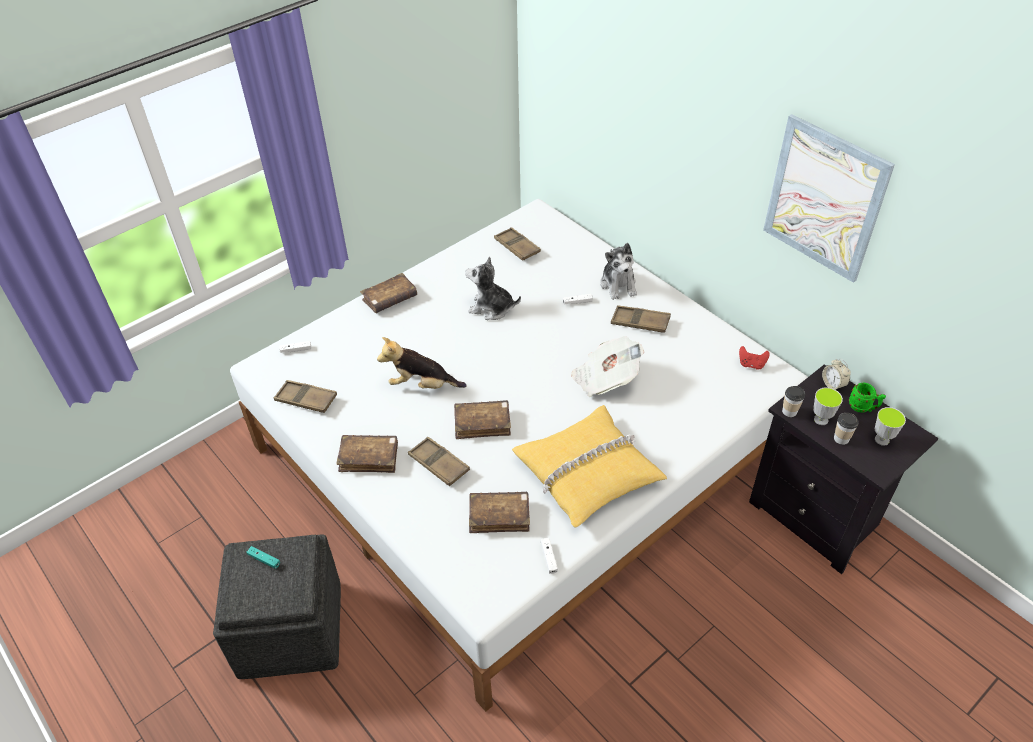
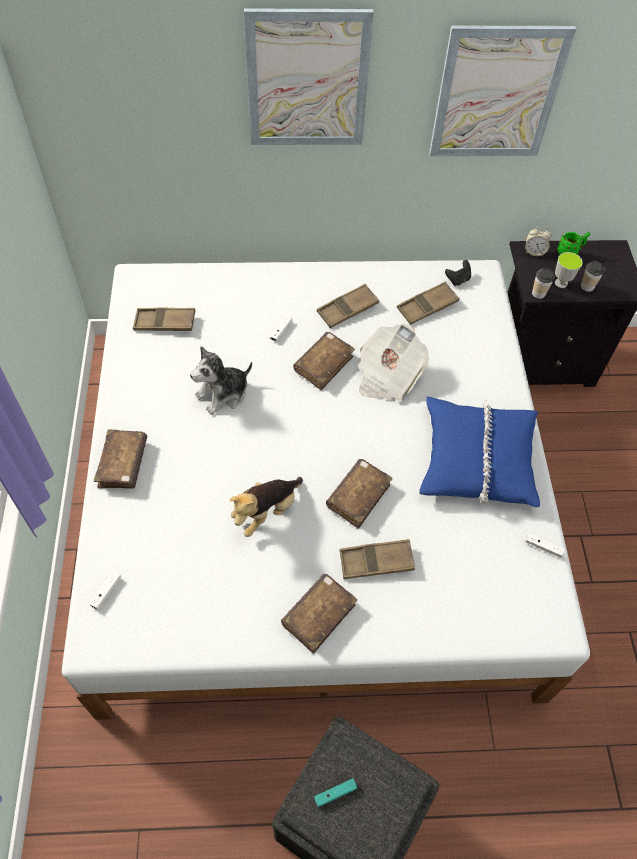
camera: 55 degrees left, 10 degrees up
(306, 399) = (188, 625): brown tray -> brown tray (427, 306)
(499, 516) = (473, 554): brown book -> brown book (323, 364)
(588, 472) = (477, 459): yellow pillow -> blue pillow
(618, 284) = (290, 291): plush toy -> none
(684, 111) = (307, 80): none -> picture
(751, 364) = (458, 280): red game controller -> black game controller
(882, 440) = (605, 267): cup -> none

